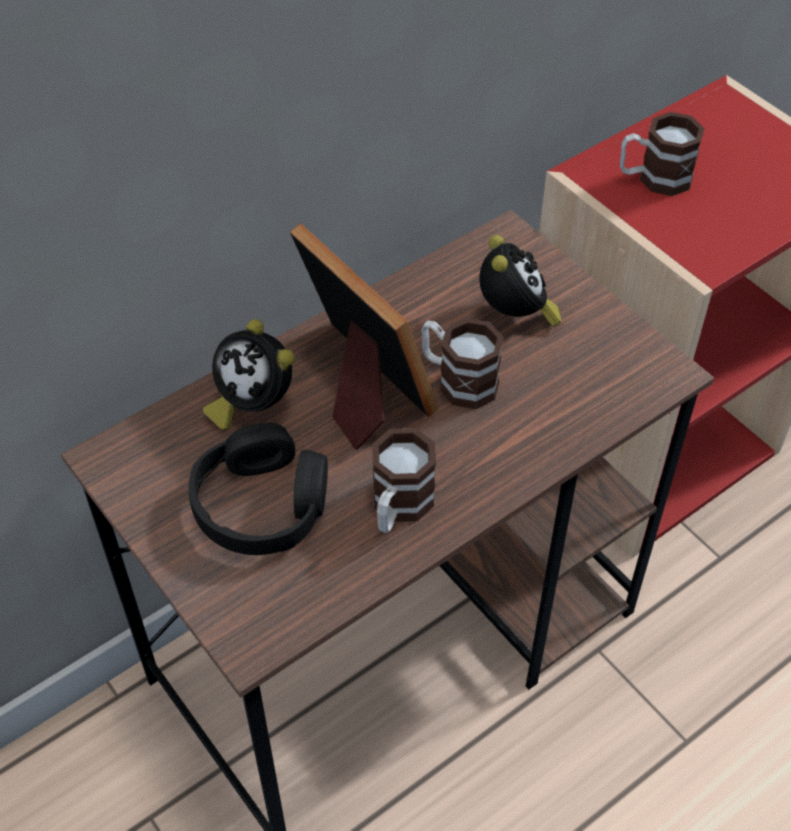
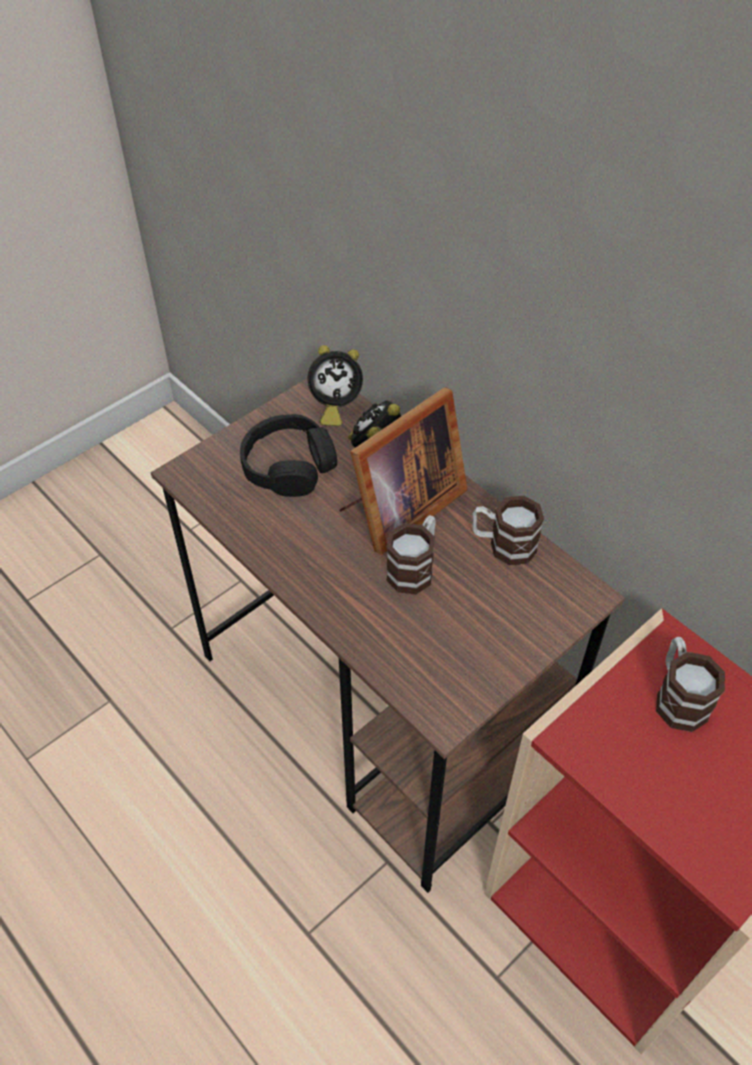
camera: 85 degrees right, 0 degrees up
(398, 508) = (289, 538): mug -> mug (503, 544)
(515, 316) = (491, 603): alarm clock -> alarm clock (334, 406)

